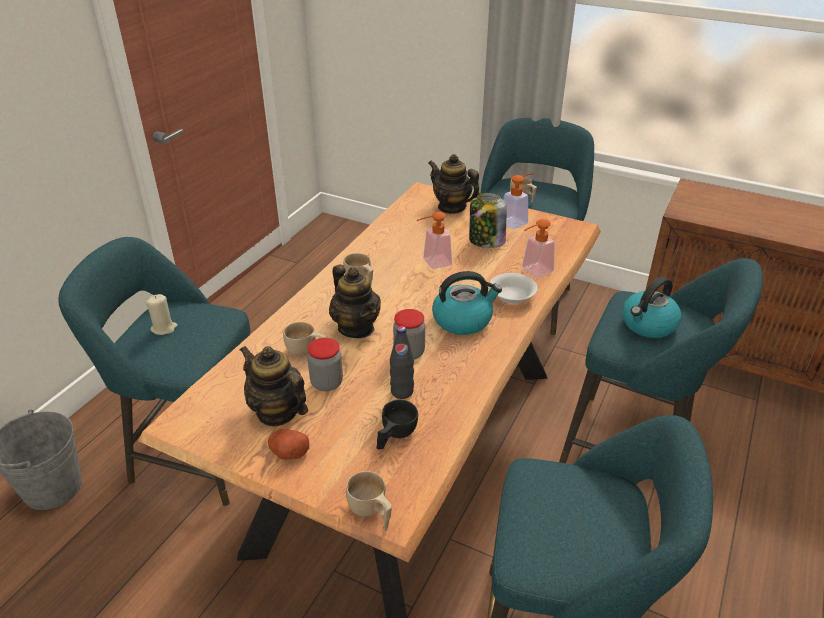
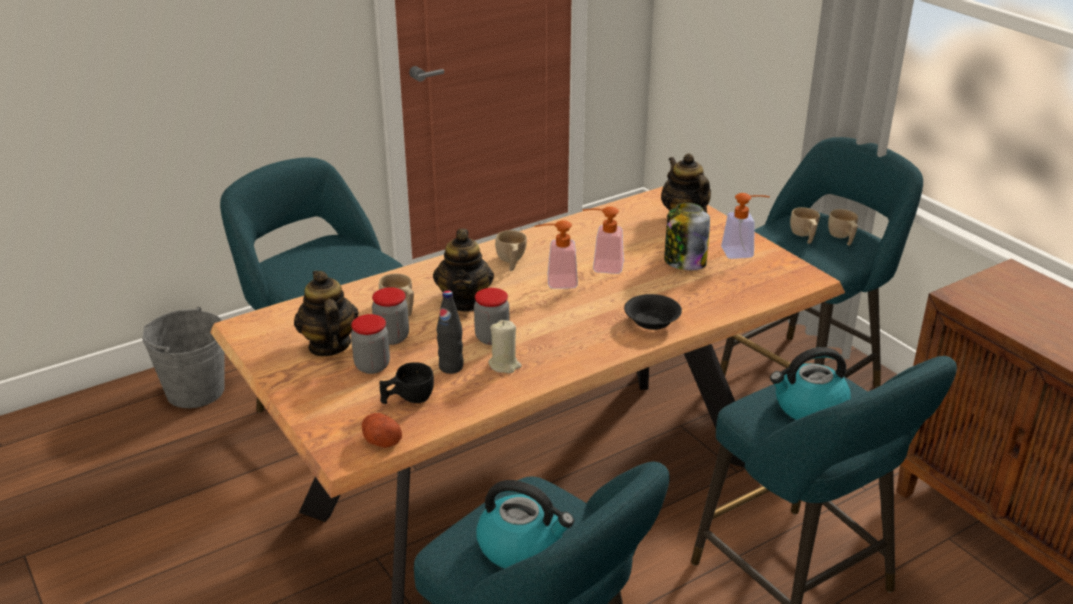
camera: 30 degrees right, 5 degrees down
(164, 328) = (316, 256): beige candle -> beige candle (504, 365)
(288, 452) = (308, 378): potato -> potato (381, 440)
(335, 416) = (372, 366): none -> jar
(371, 512) = (329, 446): beige cup -> beige cup (842, 238)
(463, 320) = (576, 327): kettle -> kettle (521, 546)
(512, 297) = (651, 322): white bowl -> black bowl
(533, 271) = (703, 306): soap dispenser -> soap dispenser (555, 282)

